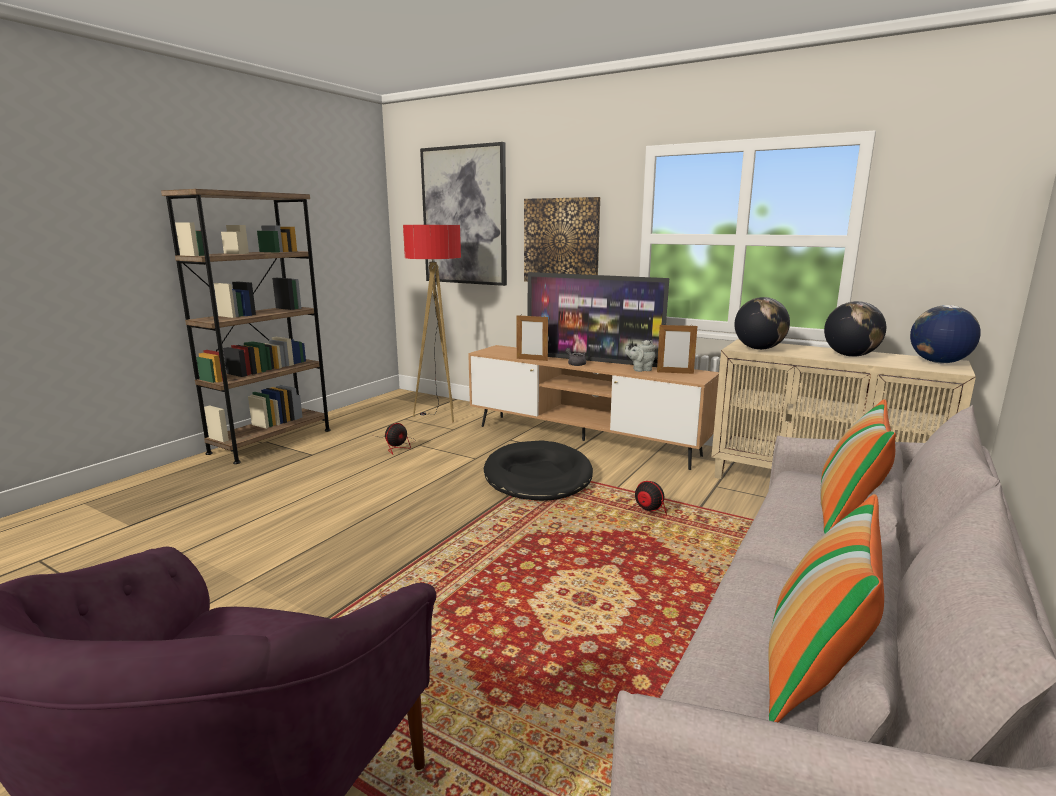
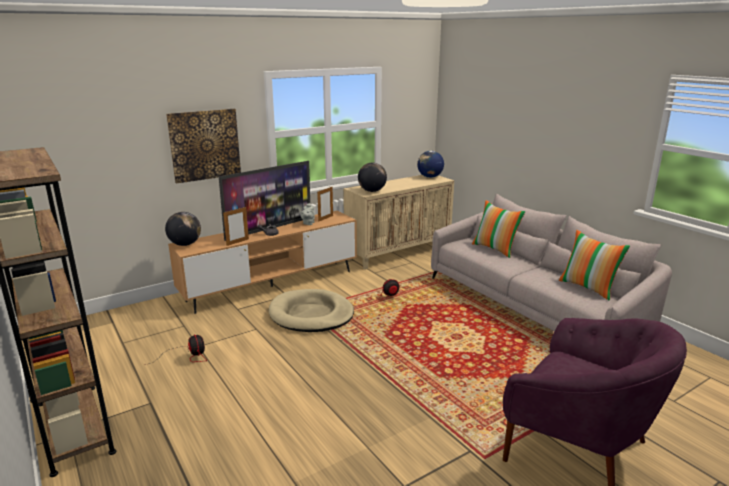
camera: 65 degrees left, 5 degrees up
(439, 415) = (140, 325): floor lamp -> none
(464, 216) = (94, 134): picture -> none
(538, 476) = (311, 314): black dog bed -> beige dog bed
(850, 356) = (404, 183): globe -> globe (185, 244)

